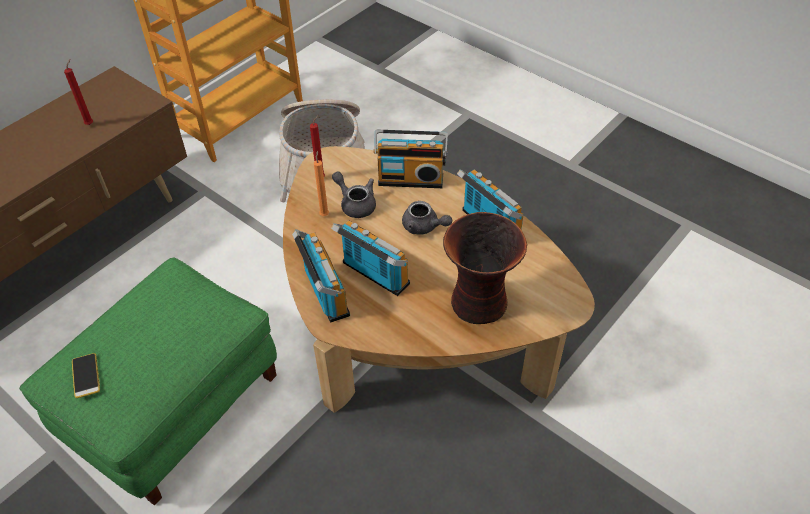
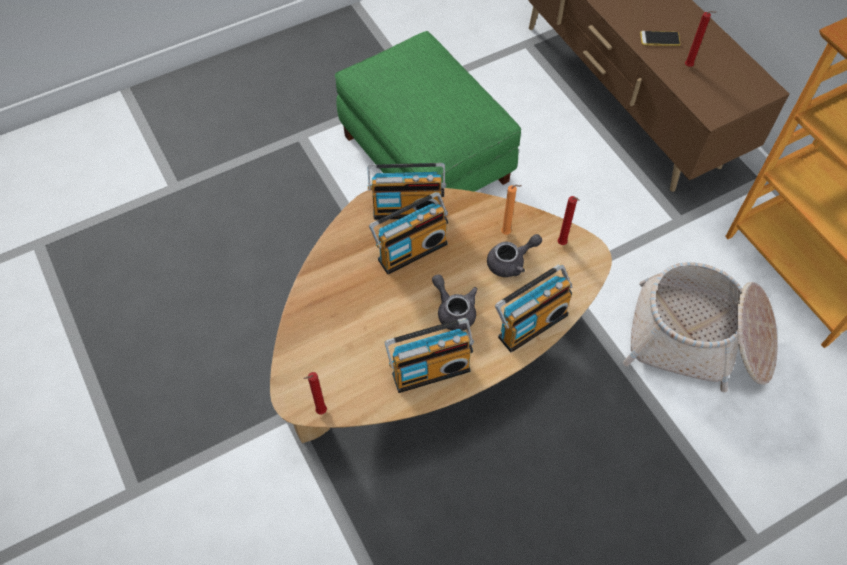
camera: 110 degrees right, 10 degrees up
(86, 375) = (407, 57): phone -> phone (660, 39)
(411, 178) = (530, 323): radio -> radio turned 150 degrees counterclockwise
(424, 227) = (454, 310): grey teapot -> grey teapot turned 90 degrees clockwise
(480, 304) = (337, 321): vase -> none
(572, 284) = (320, 412): none -> red candle

